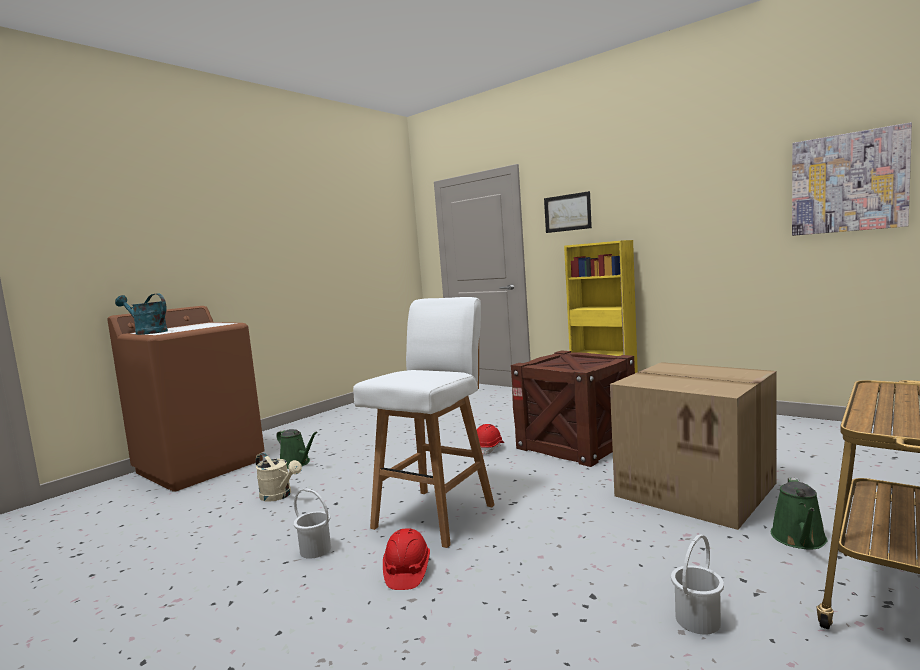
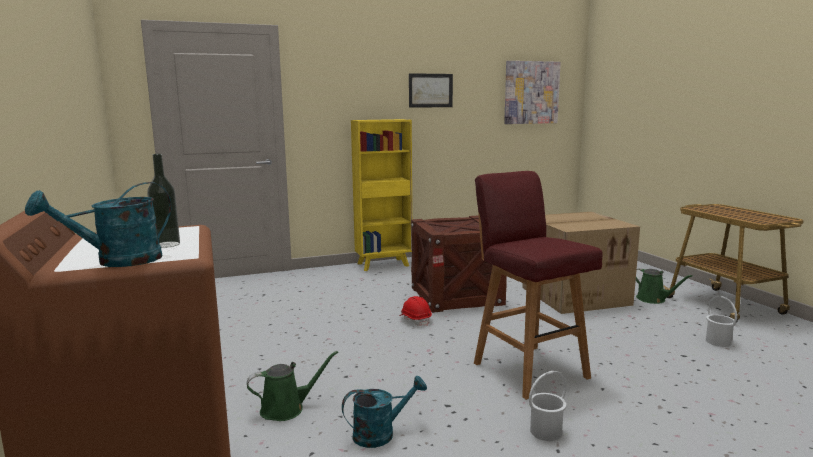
camera: 60 degrees left, 5 degrees up
(185, 329) = (166, 244): none -> bottle
(279, 496) = (381, 433): beige watering can -> turquoise watering can
(407, 572) = (617, 400): red hard hat -> none
(436, 515) = (528, 369): white stool -> red stool
(567, 212) = (337, 87): picture -> picture (430, 90)

